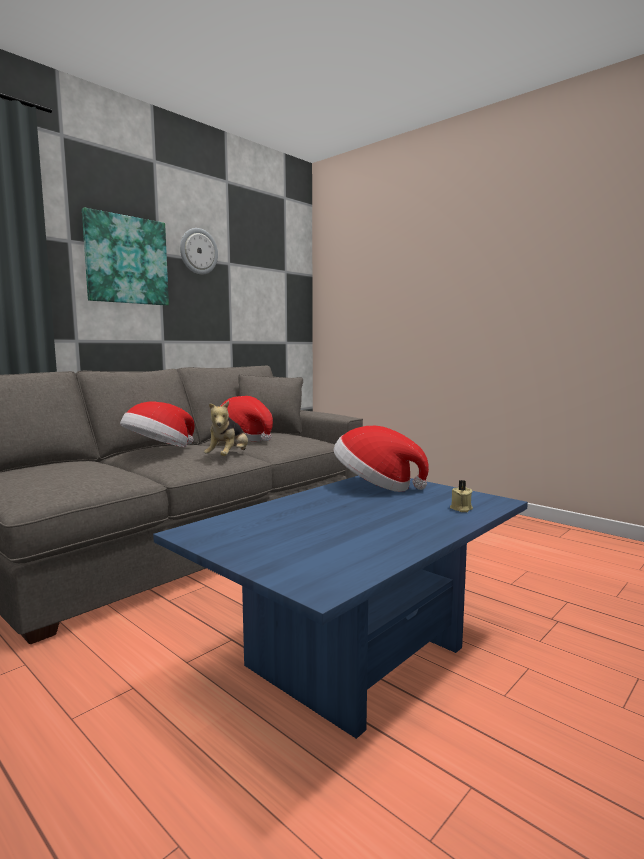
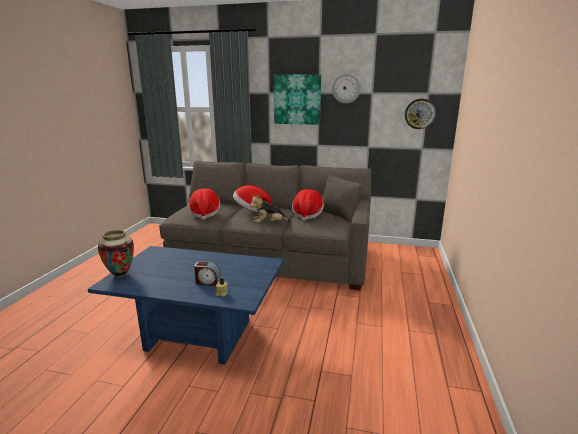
camera: 60 degrees right, 10 degrees up
(281, 297) = (419, 113): none -> wall clock
(285, 571) = (120, 274): none -> vase
(376, 486) = (248, 266): hat -> hat (204, 214)
(410, 511) = (208, 282): none -> alarm clock

